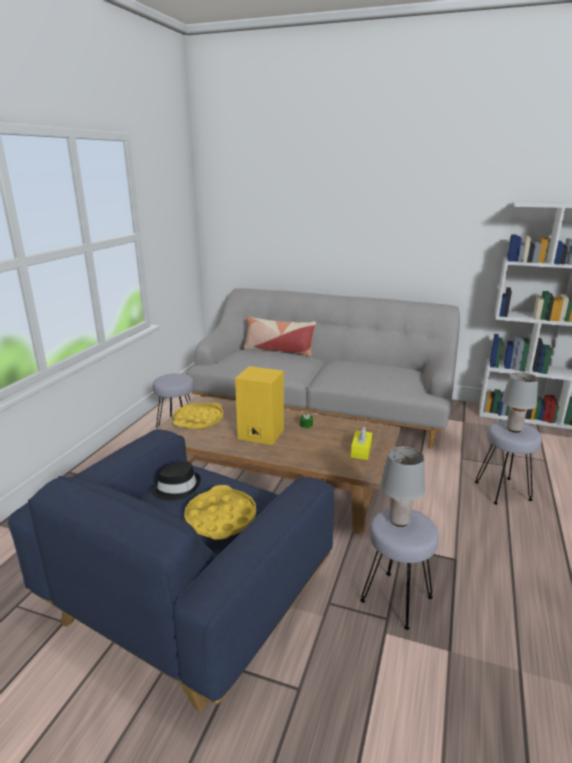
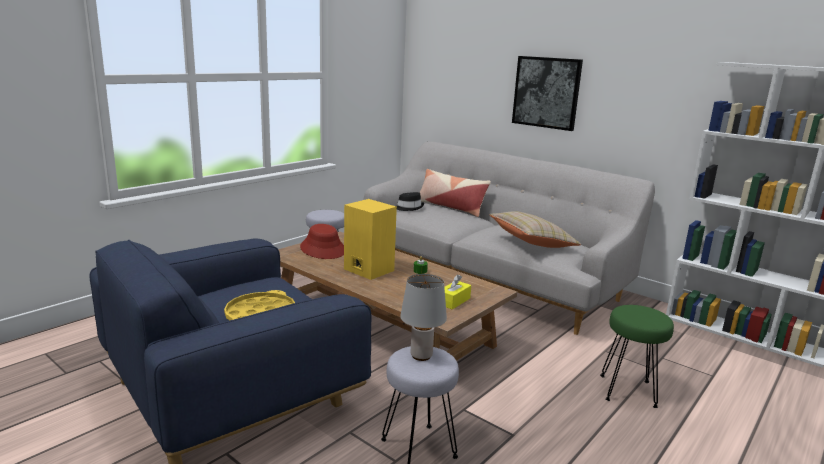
camera: 20 degrees right, 5 degrees down
(177, 488) = (247, 288): black hat -> black hat (409, 208)
(199, 420) = (323, 249): yellow tray -> red hat
(351, 234) = (546, 92): none -> picture
(378, 376) = (532, 243): none -> beige pillow
(503, 491) = (628, 391): grey stool -> green stool
(513, 429) = (640, 314): grey table lamp -> none

